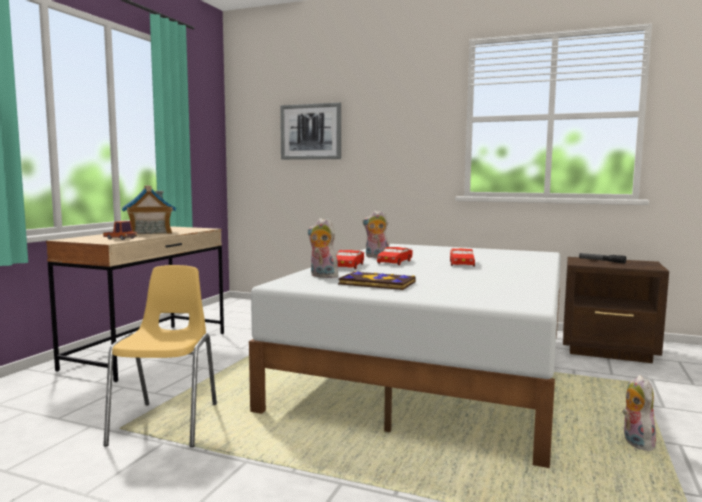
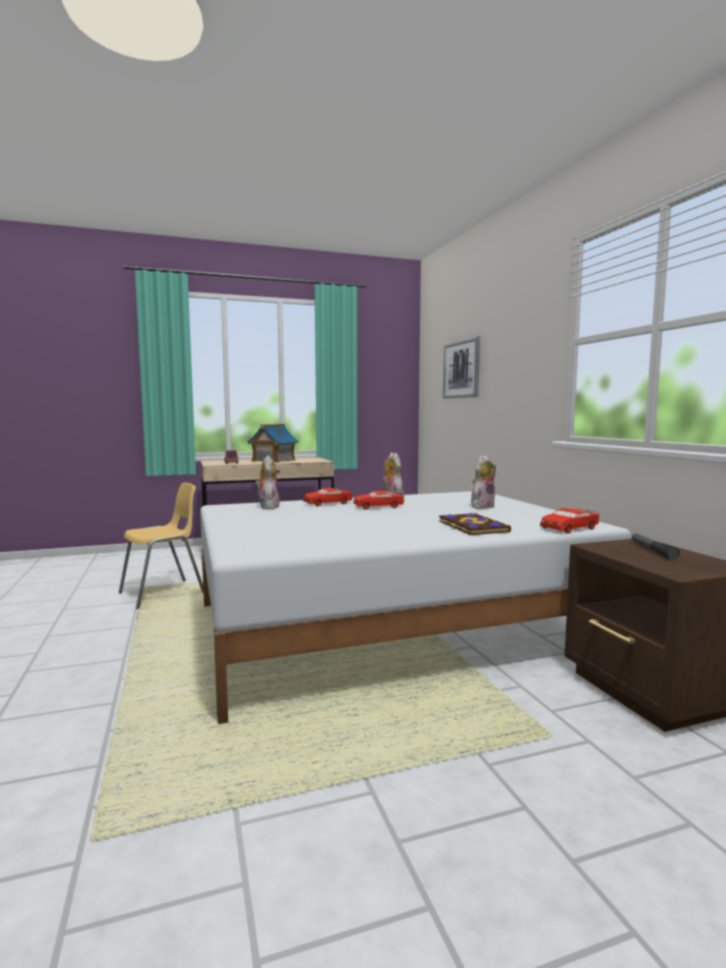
camera: 50 degrees right, 0 degrees up
(376, 283) = (263, 517): book -> book (471, 526)
(461, 264) = (422, 518): red toy car -> red toy car (569, 528)
(635, 442) = (338, 760): plush toy -> plush toy (482, 506)

